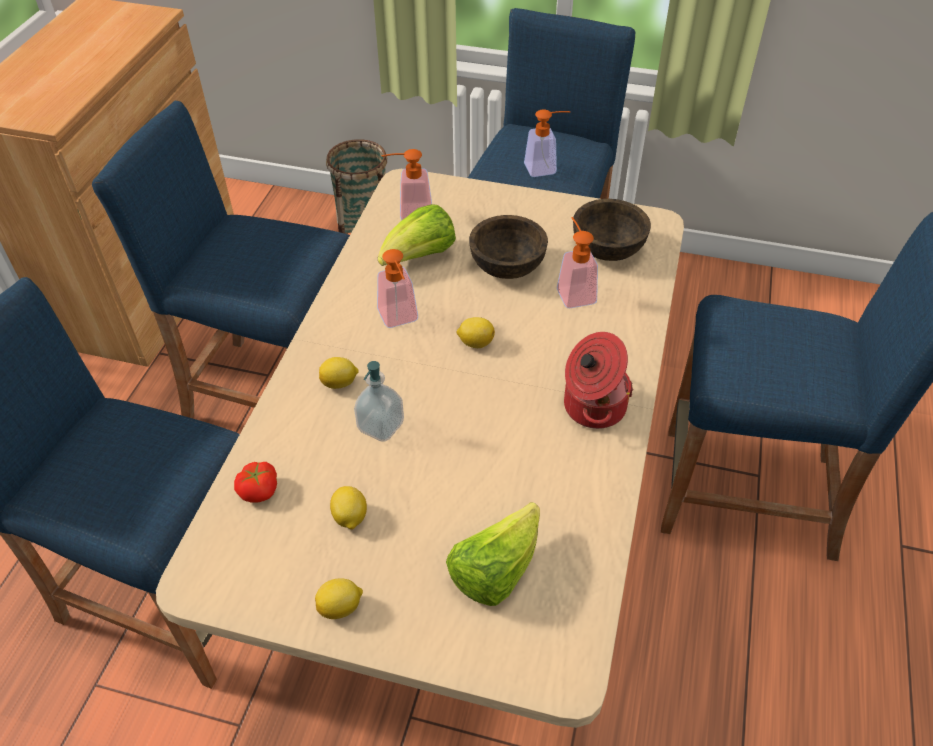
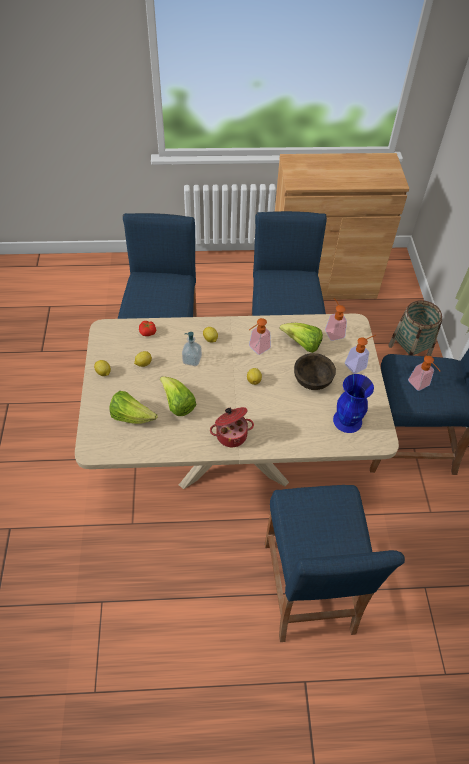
camera: 70 degrees right, 5 degrees up
(490, 476) = (177, 404): none -> lettuce
(573, 291) = (307, 412): soap dispenser -> soap dispenser (358, 364)
(607, 249) = (348, 421): brown bowl -> blue vase

